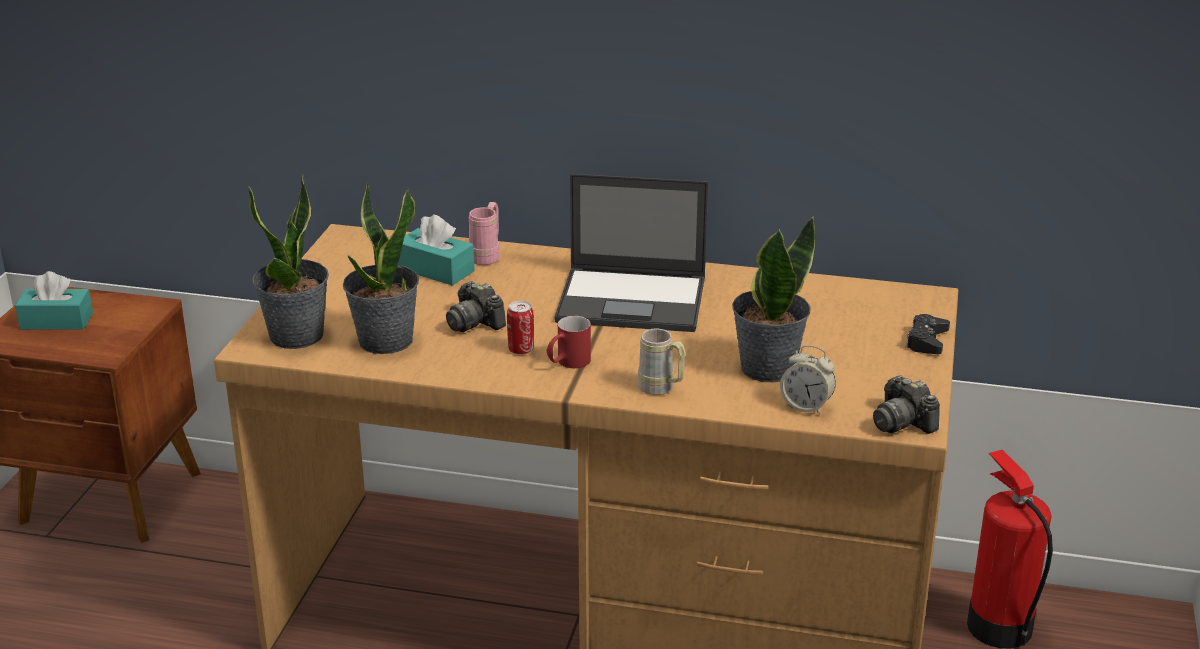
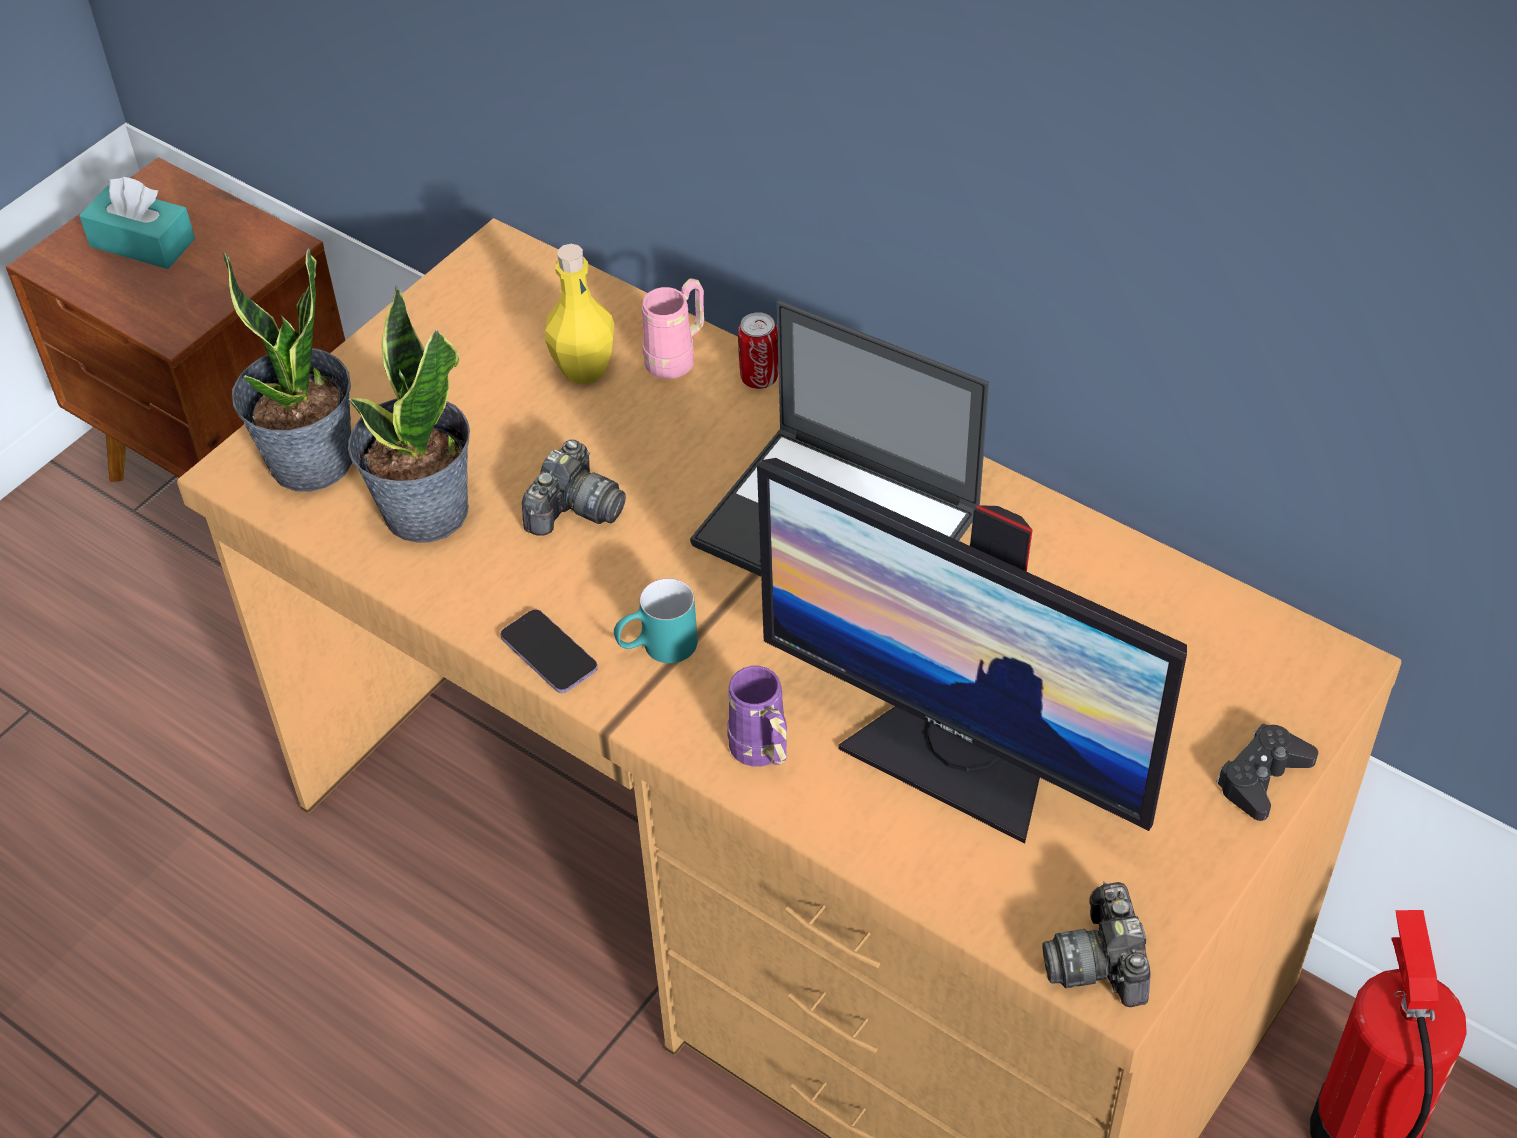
camera: 25 degrees right, 20 degrees up
(435, 270) = (584, 369): turquoise tissue box -> yellow bottle
(475, 322) = (574, 509): camera -> camera turned 135 degrees counterclockwise
(507, 379) = (549, 654): none -> phone
(521, 350) = (606, 593): can -> can (759, 378)
(567, 363) = (657, 647): red mug -> turquoise mug
(661, 389) = (763, 754): beige mug -> purple mug
(767, 368) = (957, 757): potted plant -> monitor
(806, 406) = (965, 871): alarm clock -> none

